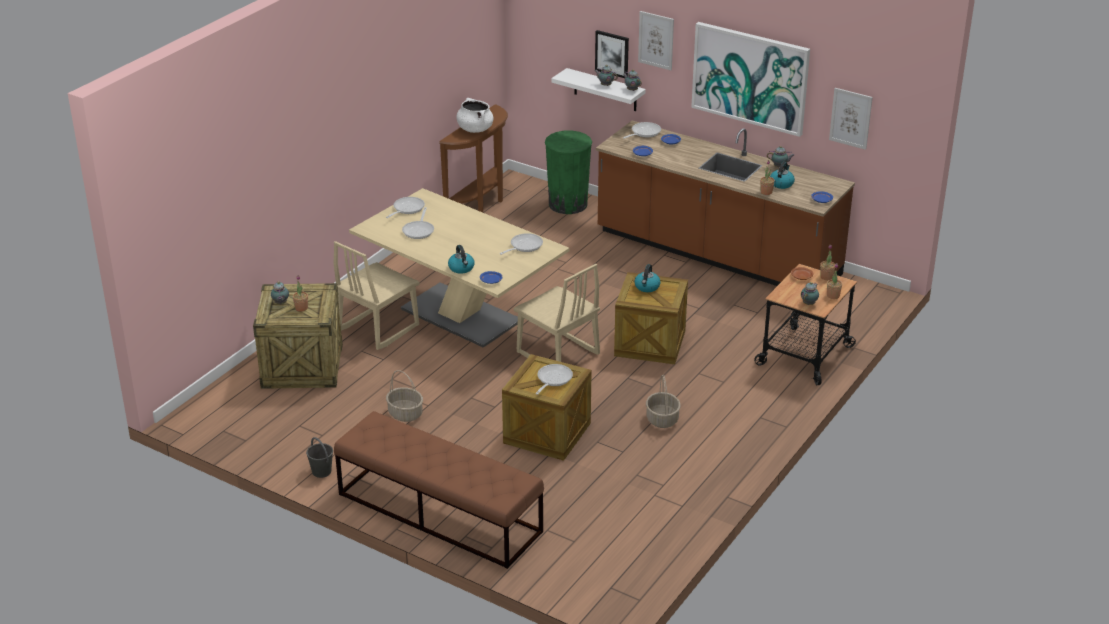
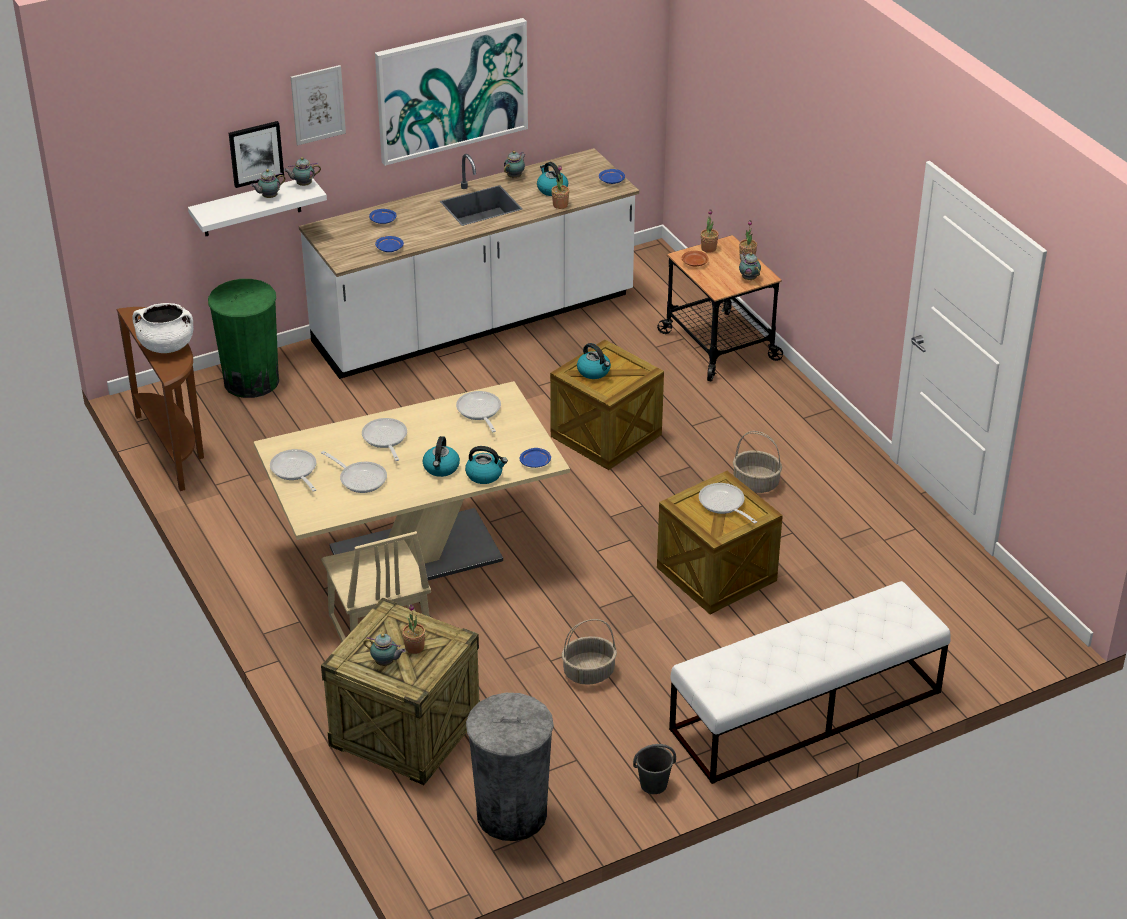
camera: 60 degrees left, 5 degrees up
(258, 427) = (511, 814): none -> grey trash can
(439, 512) = (805, 711): brown bench -> white bench
(454, 252) = (441, 468): none -> kettle
(557, 354) = (568, 509): beige chair -> none
(644, 133) = (339, 229): frying pan -> frying pan (385, 439)
(717, 254) = (474, 321): brown counter -> white counter
(850, 118) = (579, 76): picture -> none

